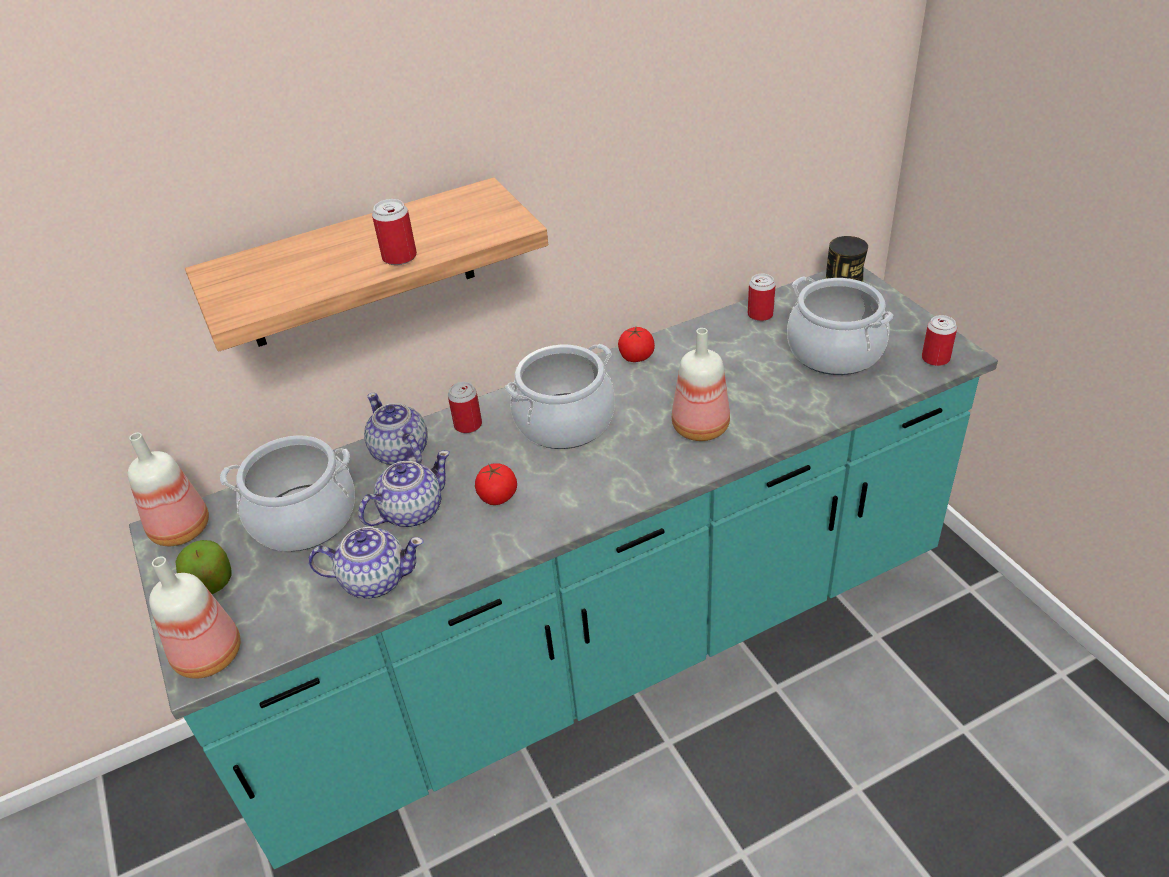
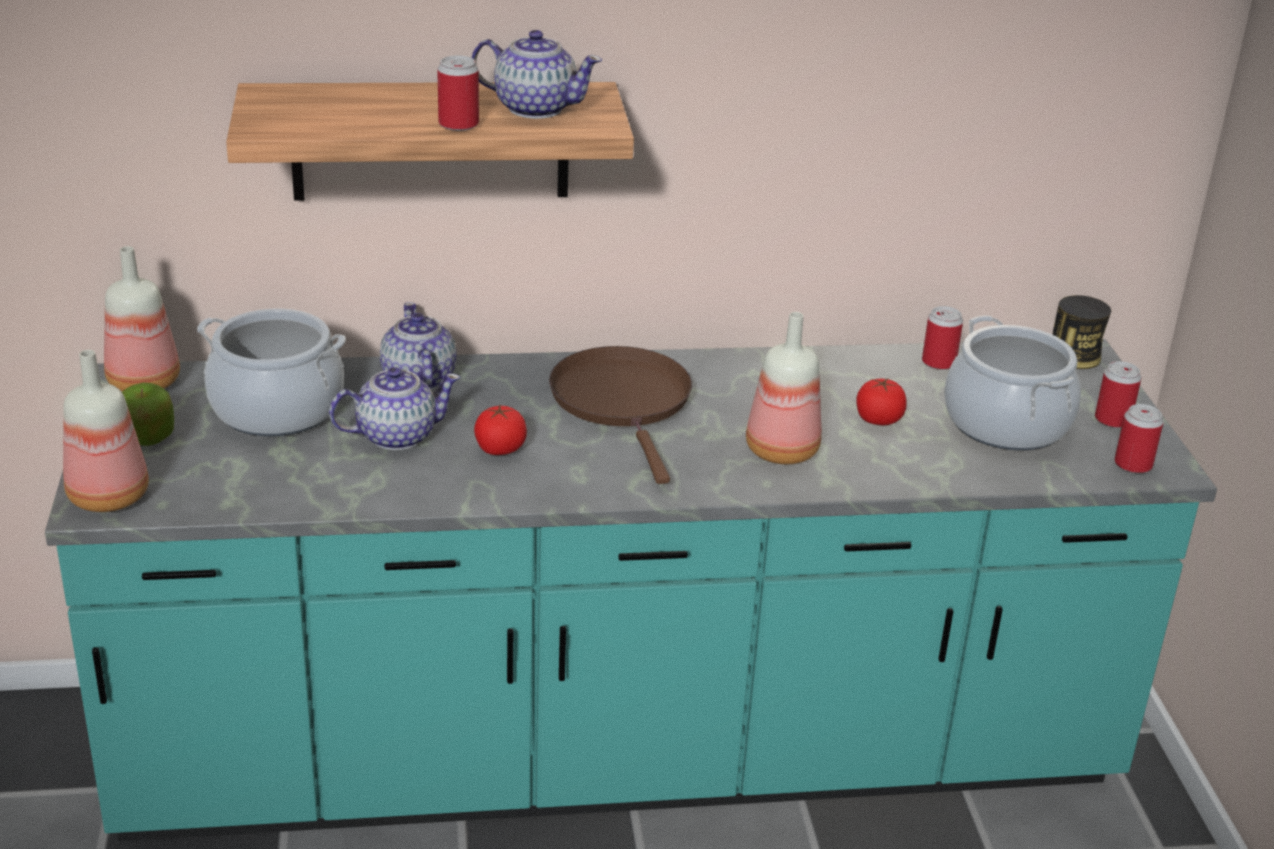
camera: 15 degrees right, 10 degrees down
(374, 579) = (317, 483): teapot -> teapot (534, 108)
(468, 425) = (510, 375): can -> can (1112, 420)
(564, 421) = (623, 402): cooking pot -> brown frying pan
(636, 357) = (753, 364): tomato -> tomato (878, 420)

